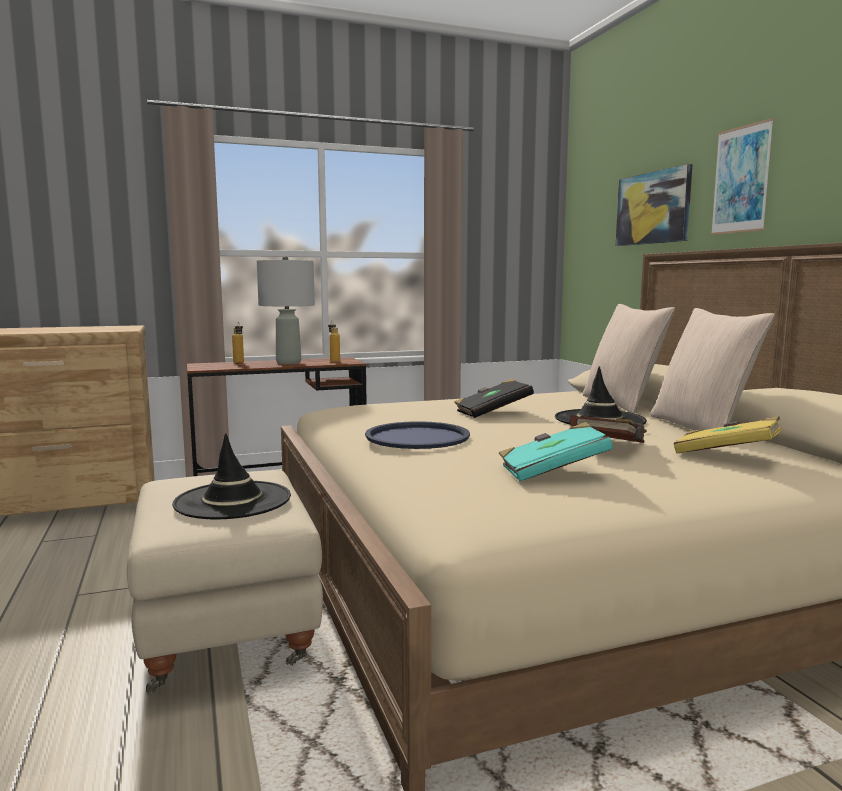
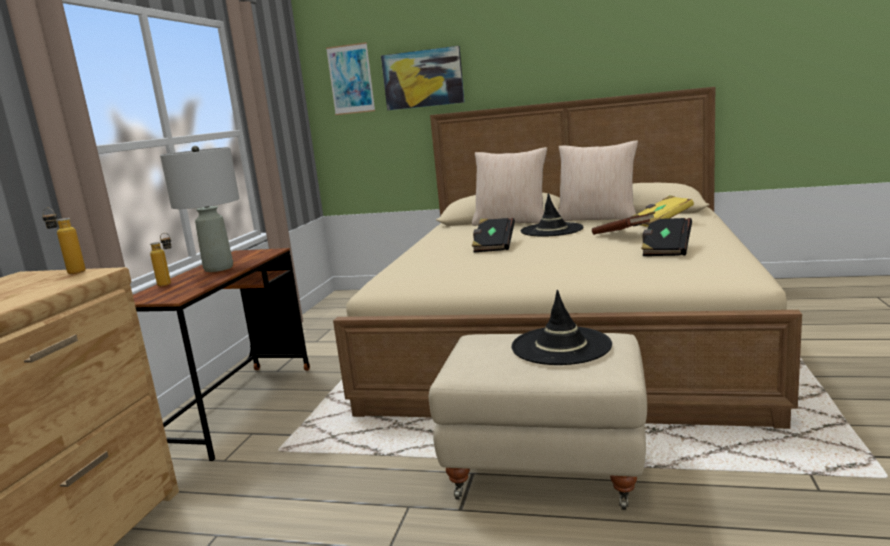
camera: 55 degrees left, 5 degrees up
(334, 361) = (250, 255): bottle -> bottle (71, 272)
(417, 437) = (544, 266): blue tray -> none
(552, 472) = (665, 249): turquoise book -> black book
(741, 180) = (508, 58): picture -> picture (351, 79)

